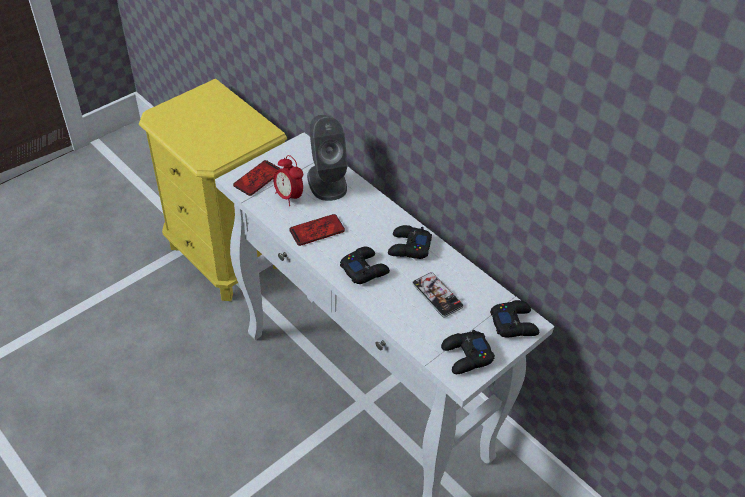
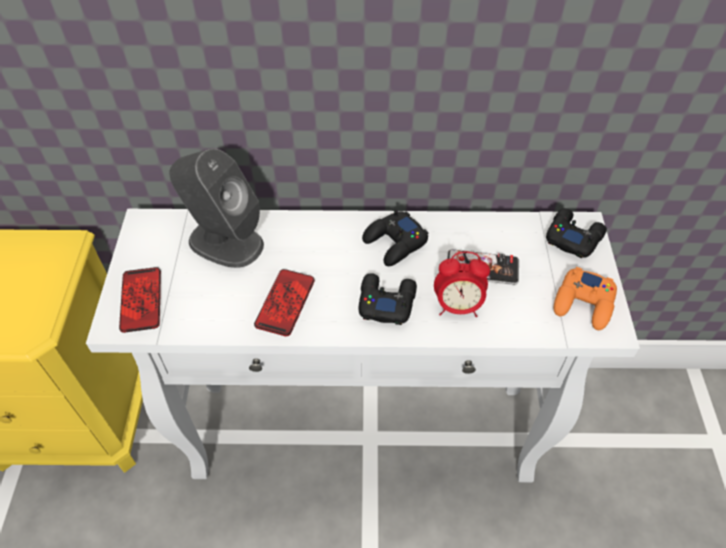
camera: 45 degrees left, 5 degrees up
(289, 196) = (205, 291): alarm clock -> alarm clock (457, 306)
(466, 356) = (584, 303): black game controller -> orange game controller

